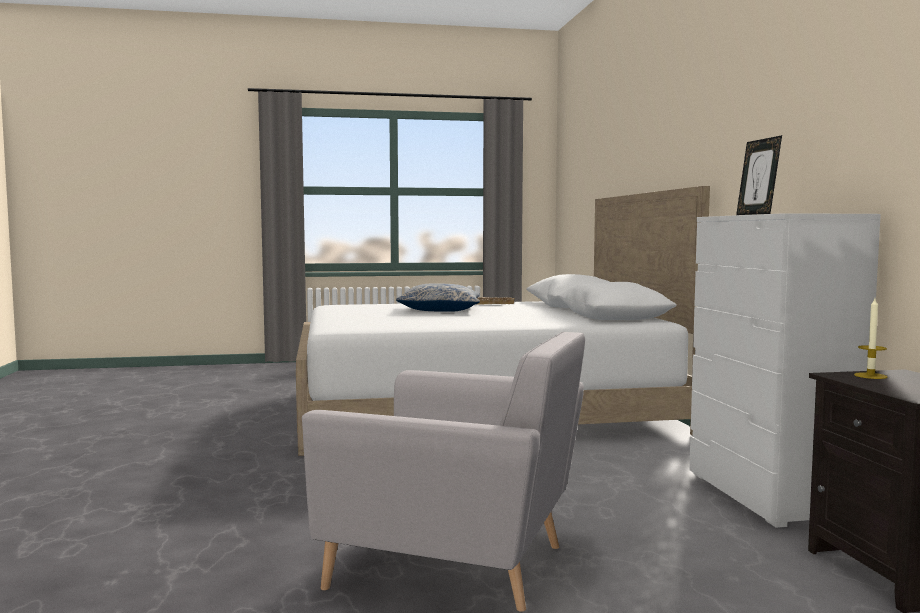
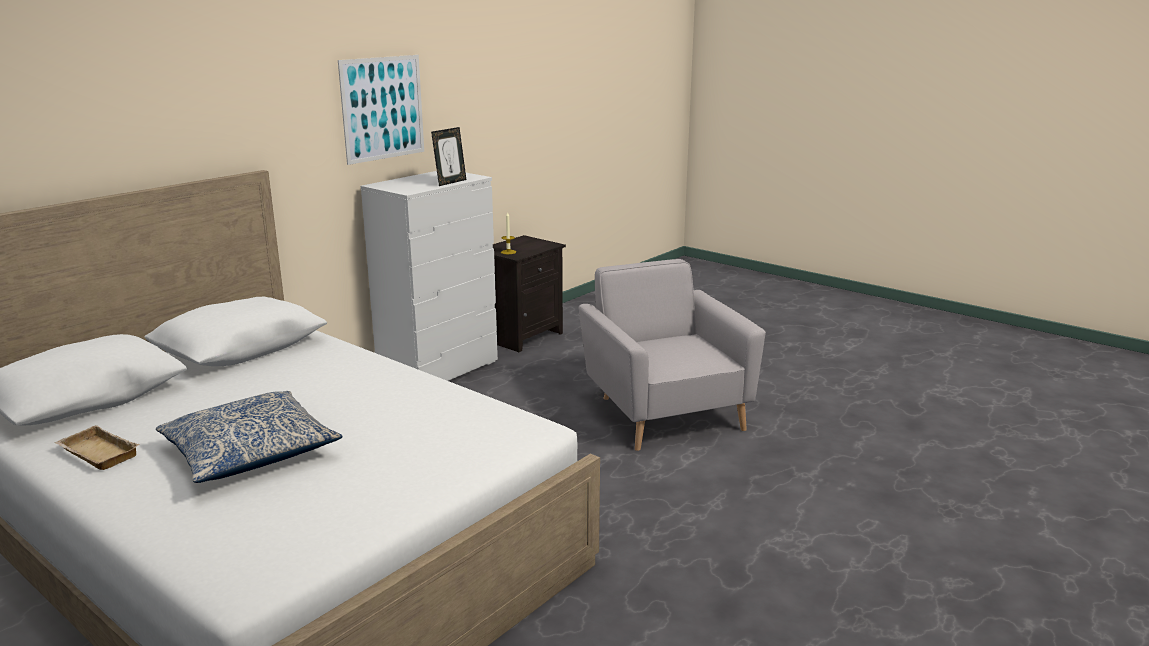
camera: 130 degrees left, 15 degrees up
(815, 120) = (383, 108): none -> picture

